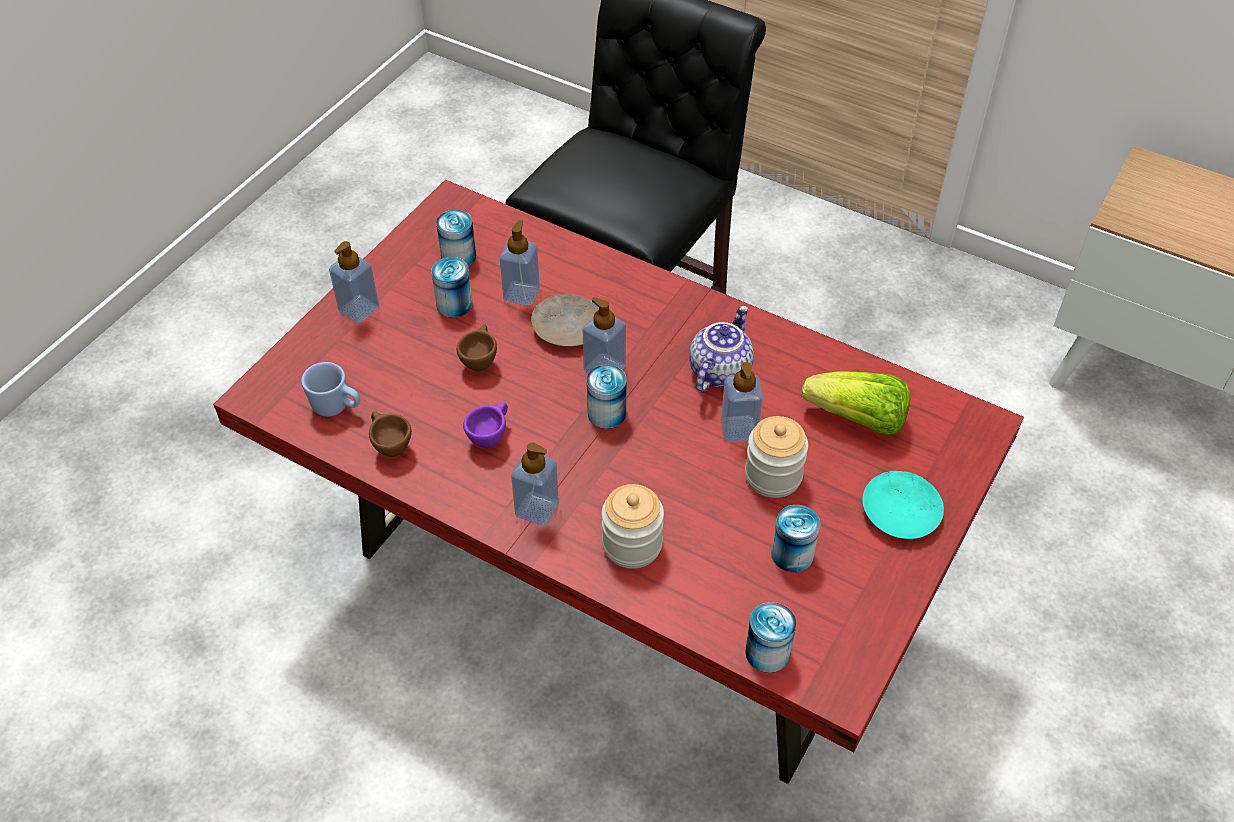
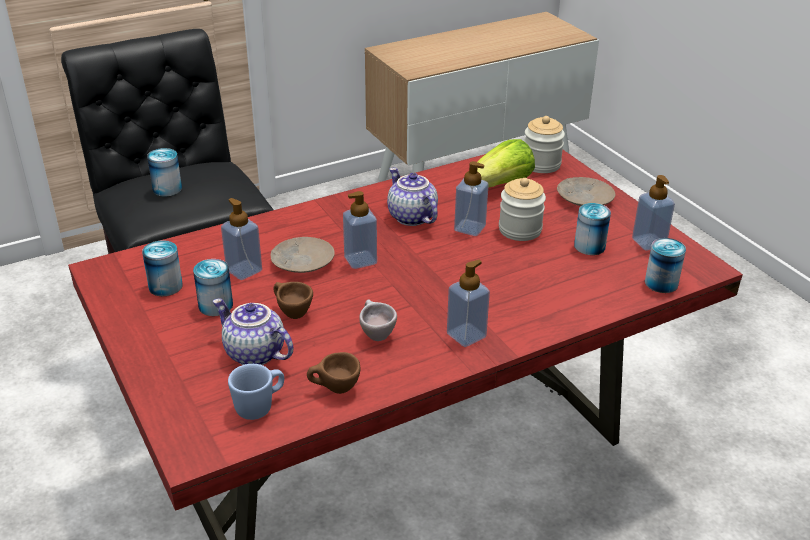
camera: 60 degrees left, 15 degrees down
(359, 309) = (159, 357): soap dispenser -> soap dispenser (648, 242)
(403, 366) = (253, 354): none -> teapot
(490, 437) = (375, 334): purple cup -> beige cup
(606, 413) = (404, 274): can -> can (167, 189)
(632, 544) = (533, 304): jar -> jar (541, 164)
(901, 510) = (584, 198): turquoise plate -> beige plate

